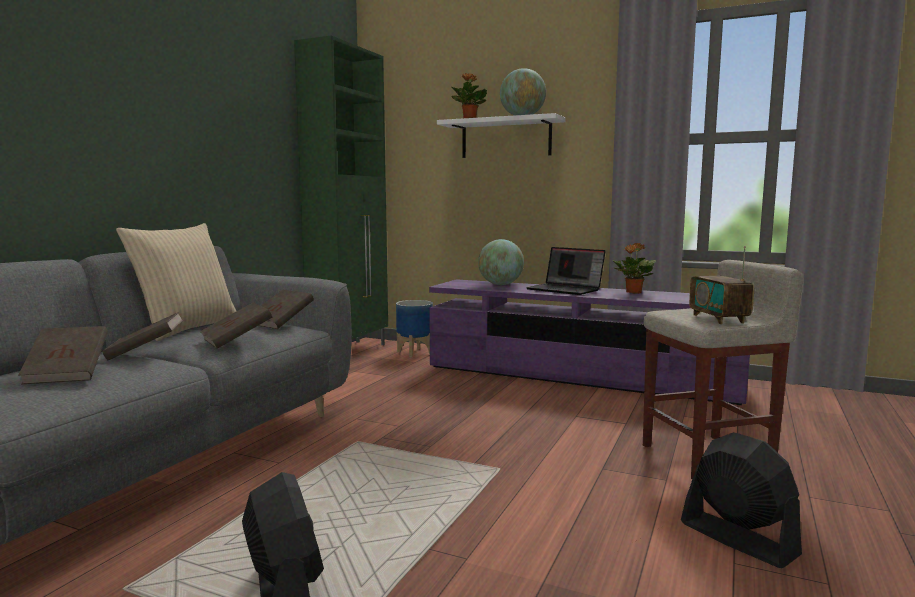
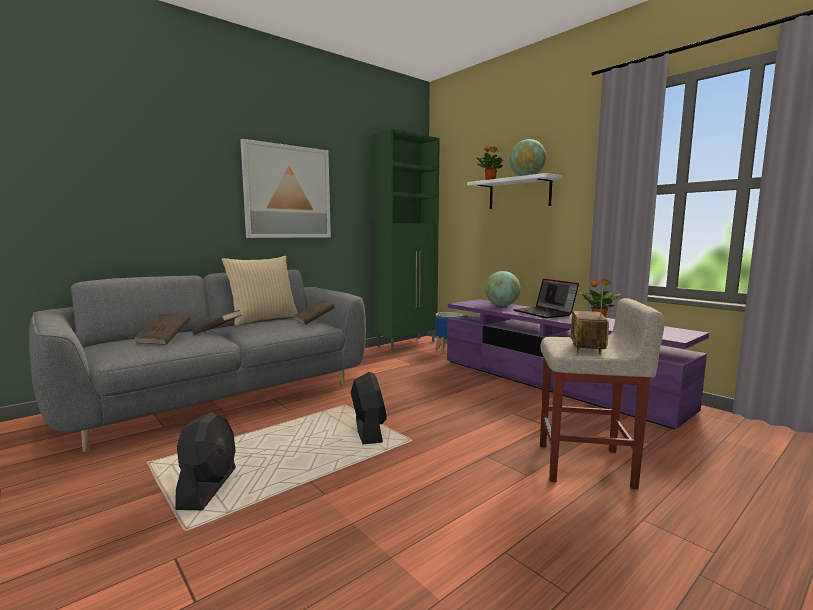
camera: 25 degrees right, 0 degrees up
(186, 120) = (287, 192): none -> picture
(237, 340) = (272, 330): brown book -> none
(737, 538) = (531, 534): black fan -> black fan (368, 431)

